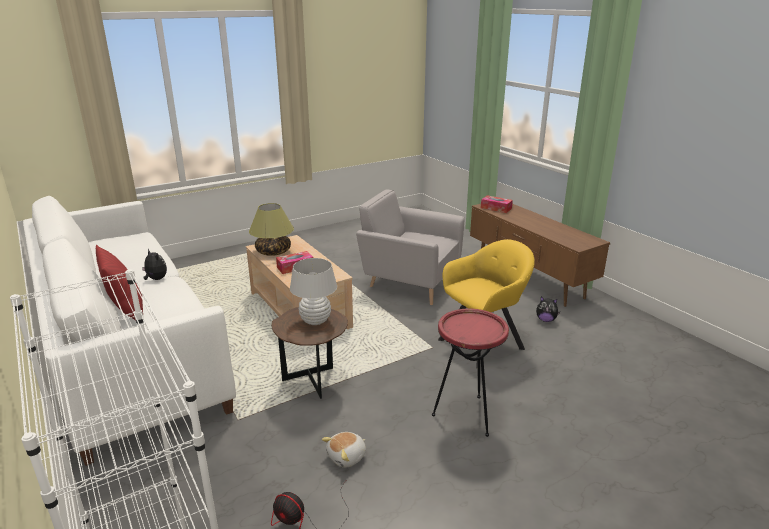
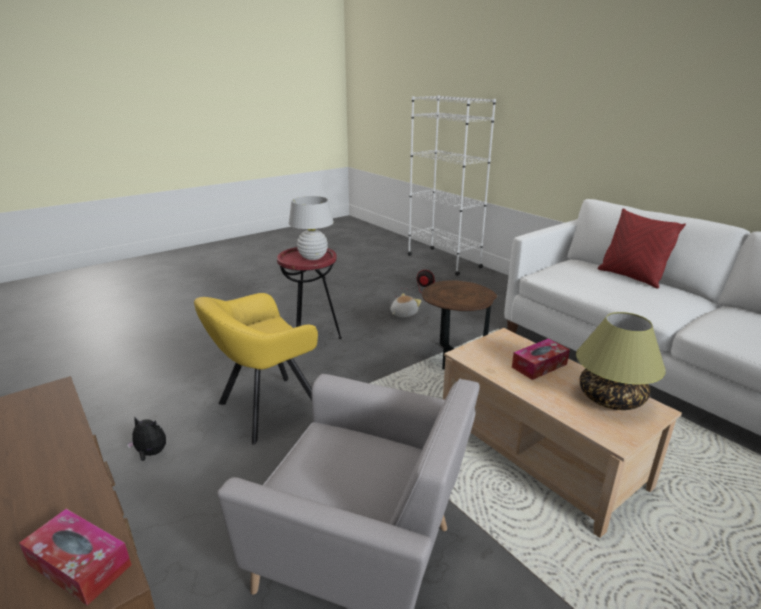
camera: 175 degrees right, 0 degrees up
(156, 279) = (671, 307): plush toy -> none
(315, 321) = (454, 296): white table lamp -> white table lamp (313, 257)

